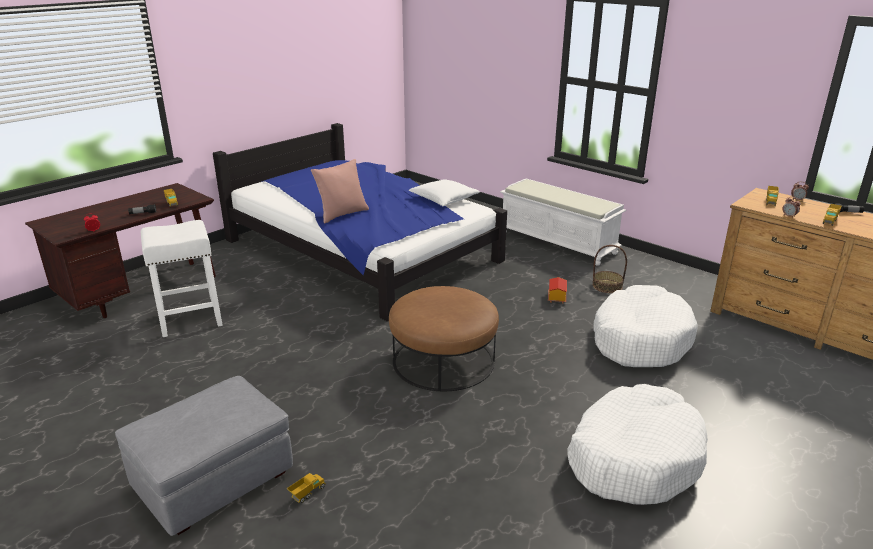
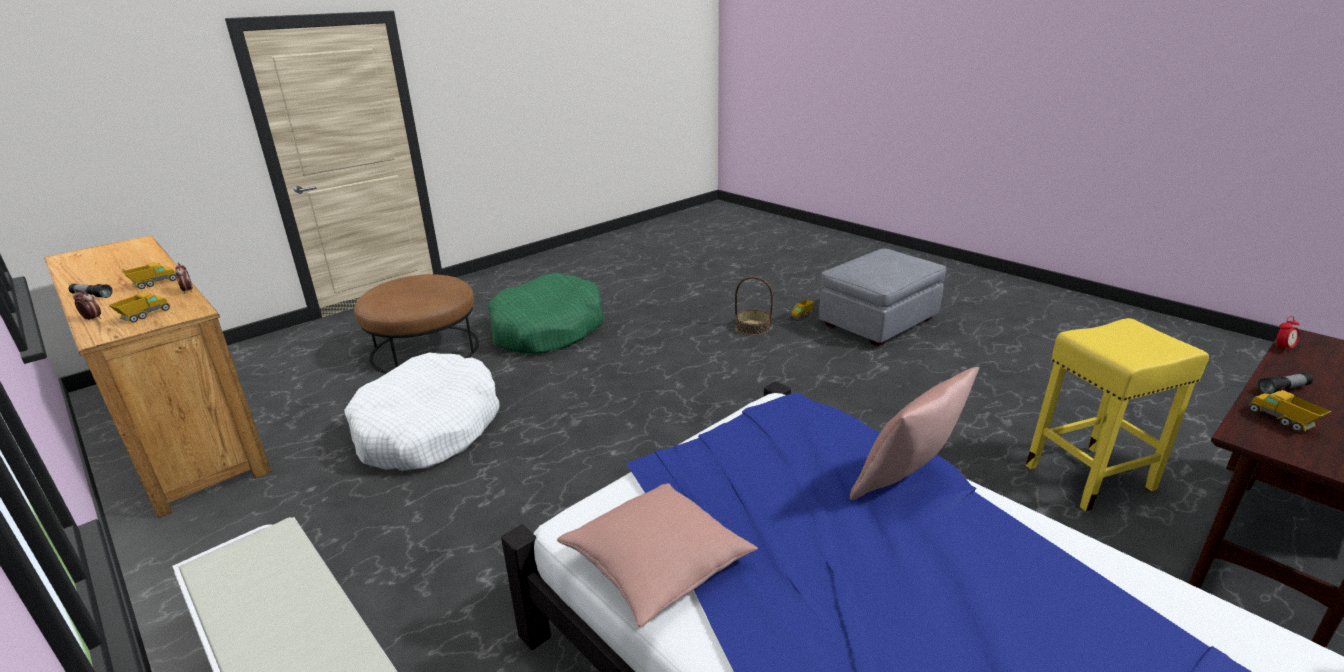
camera: 175 degrees left, 0 degrees up
(189, 320) = (1090, 477): white stool -> yellow stool
(443, 360) = (692, 407): brown ottoman -> brown ottoman (425, 349)
(444, 200) = (657, 565): white pillow -> pink pillow
(556, 298) = (483, 508): toy house -> none
(607, 286) = (368, 536): basket -> basket (752, 327)
(634, 457) = (547, 329): white dog bed -> green dog bed

